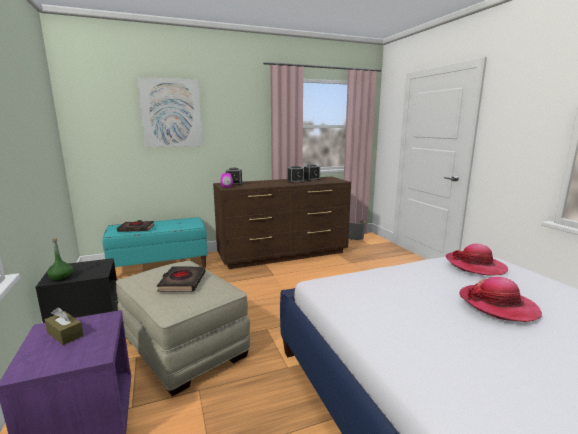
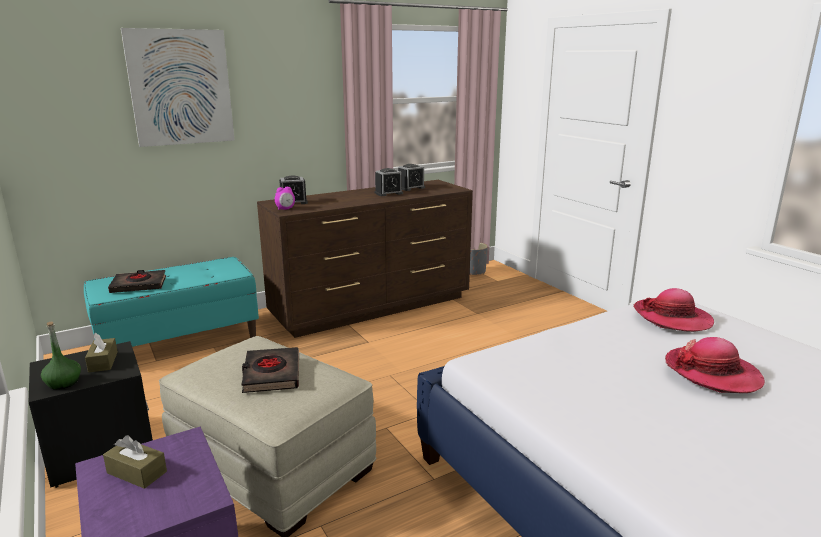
camera: 10 degrees left, 5 degrees up
(91, 268) = (103, 362): none -> brown tissue box

